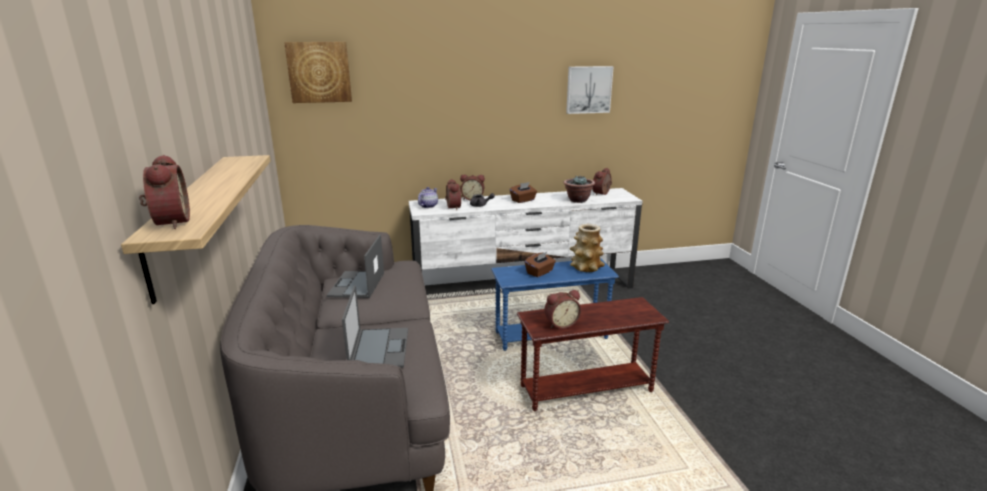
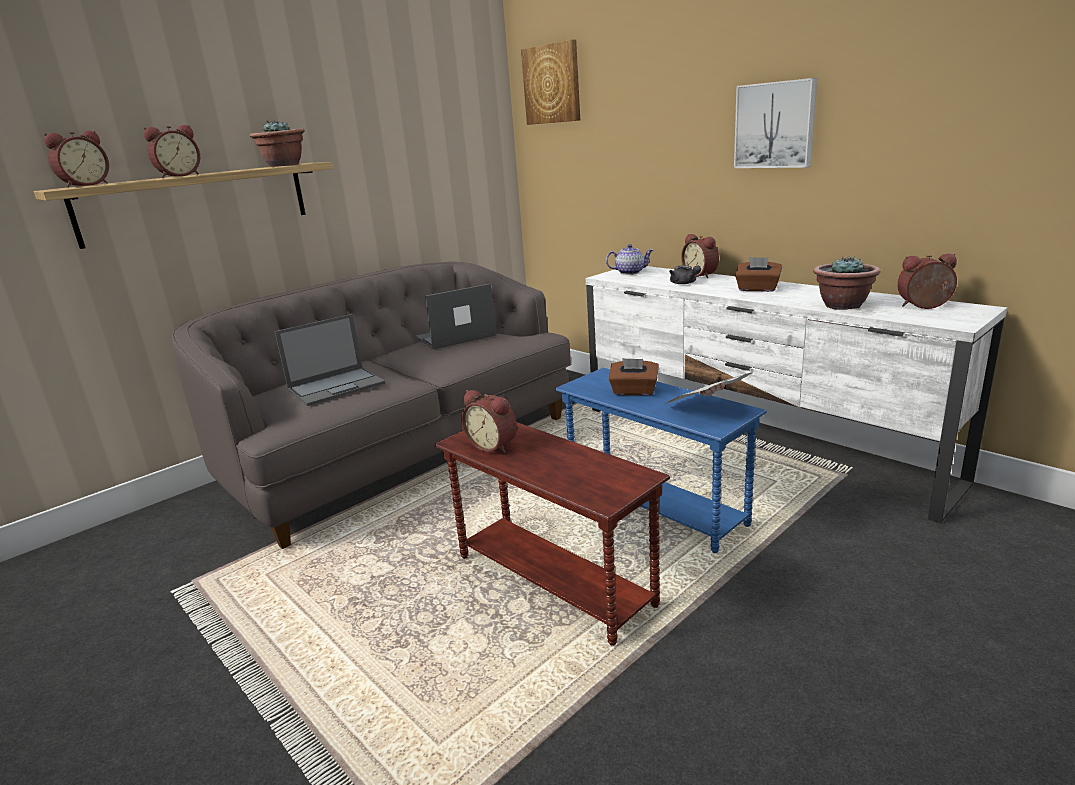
camera: 60 degrees right, 0 degrees up
(237, 164) = (284, 165): none -> potted plant
(452, 207) = (647, 279): alarm clock -> alarm clock (179, 176)
(586, 267) = (705, 410): vase -> newspaper
(588, 89) = (939, 79): picture -> picture (775, 125)

